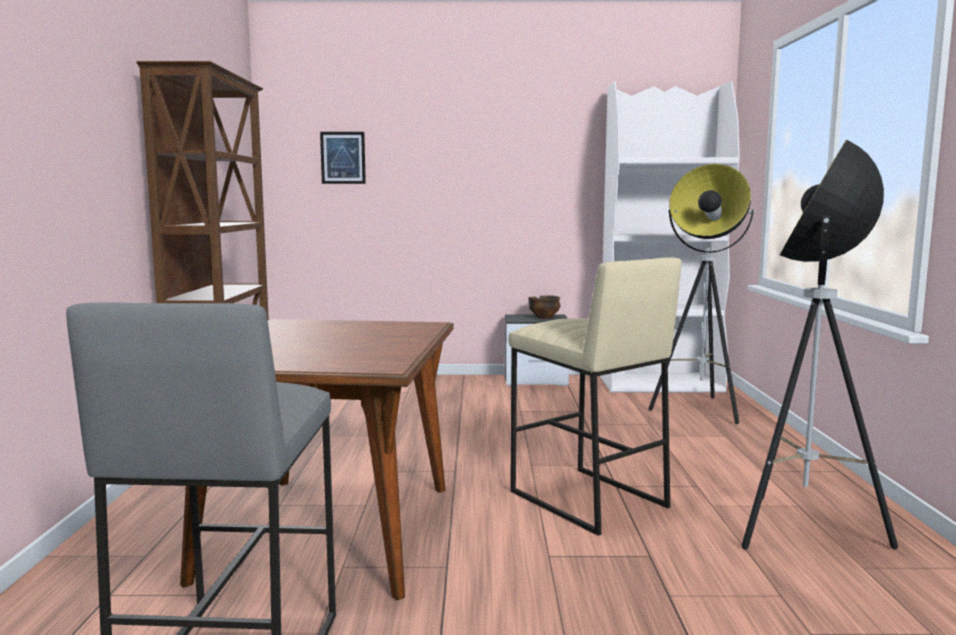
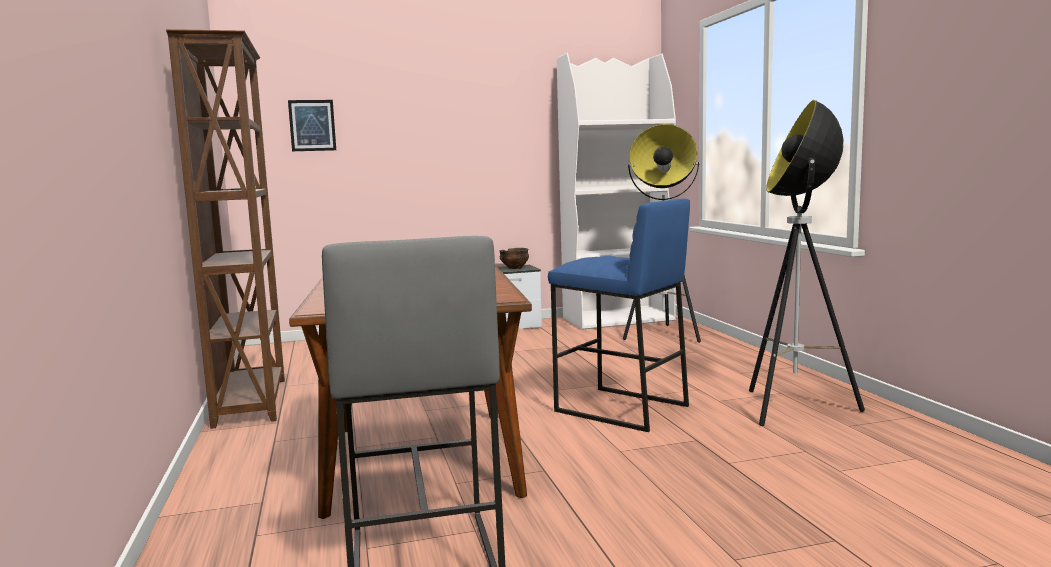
camera: 15 degrees left, 0 degrees up
(586, 499) = (620, 409): beige stool -> blue stool

